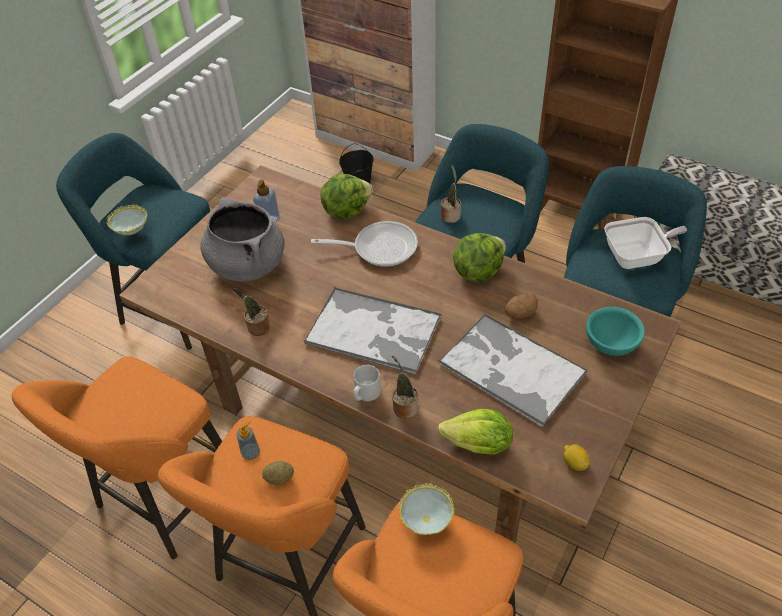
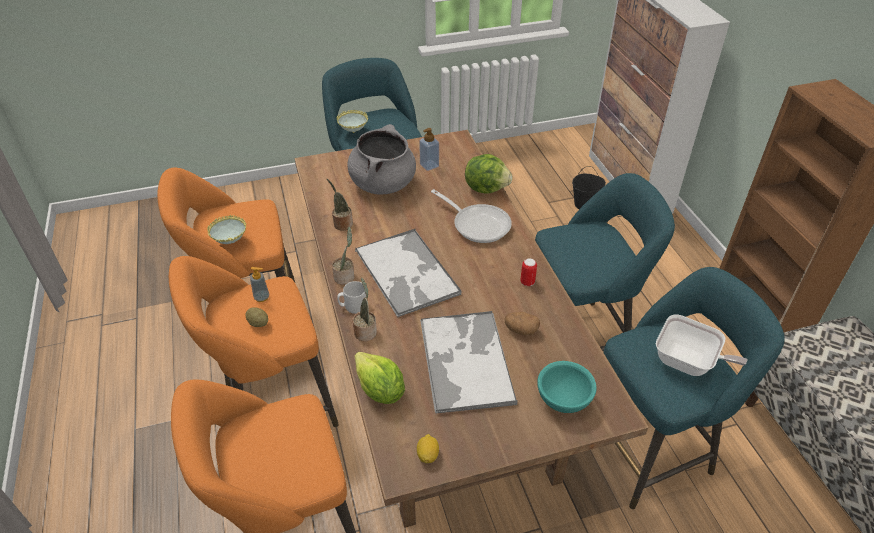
camera: 40 degrees right, 5 degrees down
(426, 522) = (304, 417): bowl -> bowl (230, 243)
(450, 215) = (569, 239): potted plant -> potted plant (345, 276)
(478, 271) = (527, 282): lettuce -> can

